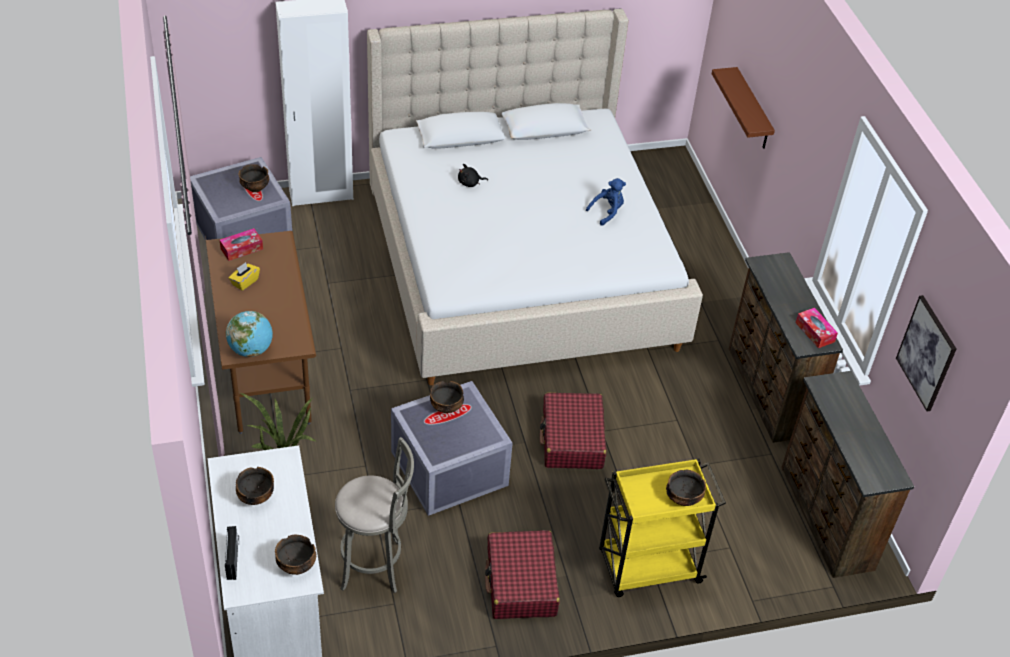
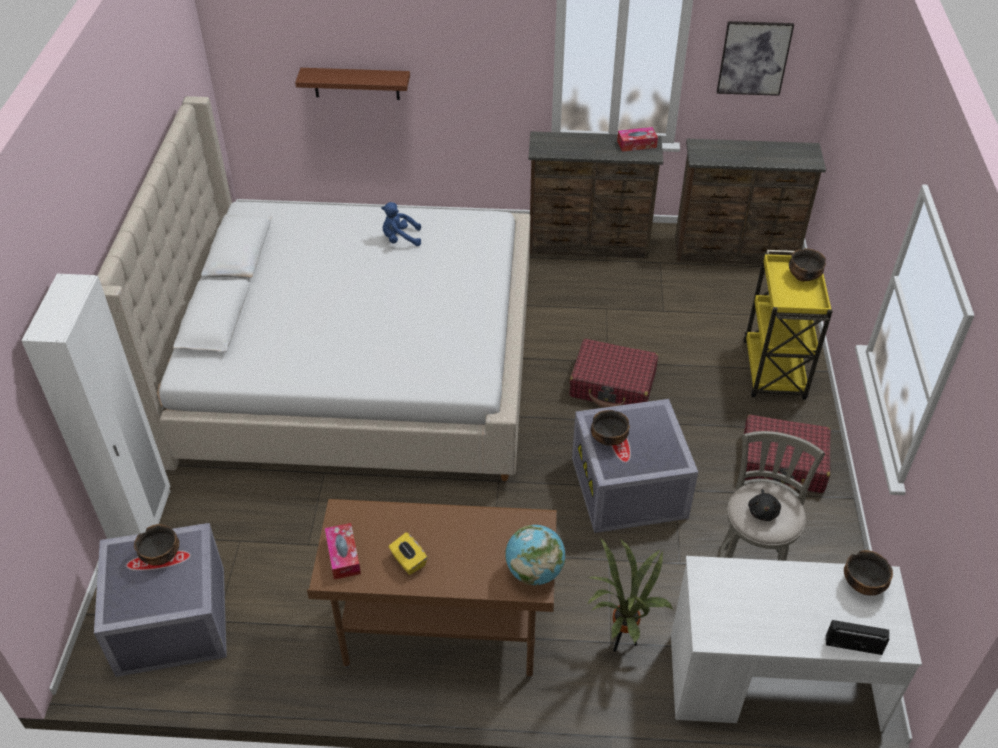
camera: 70 degrees left, 0 degrees up
(255, 496) = (760, 609): bowl -> none
(470, 183) = (303, 329): black plush toy -> black plush toy (763, 511)
(607, 212) = (400, 239): blue plush toy -> blue plush toy turned 75 degrees counterclockwise

